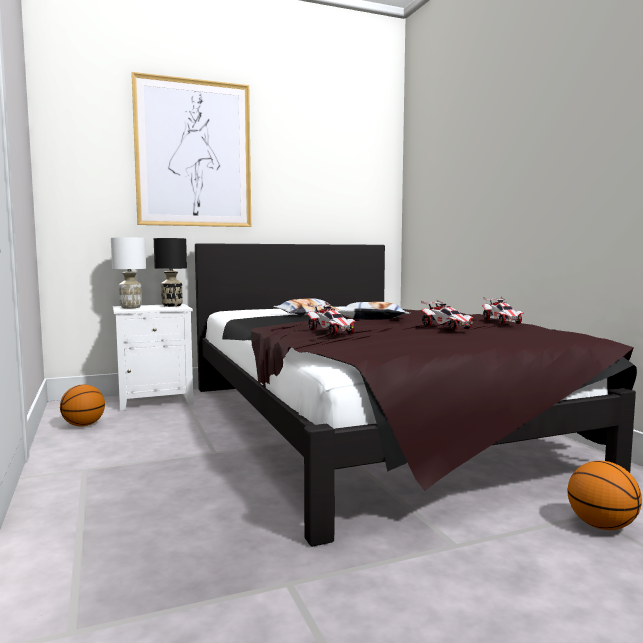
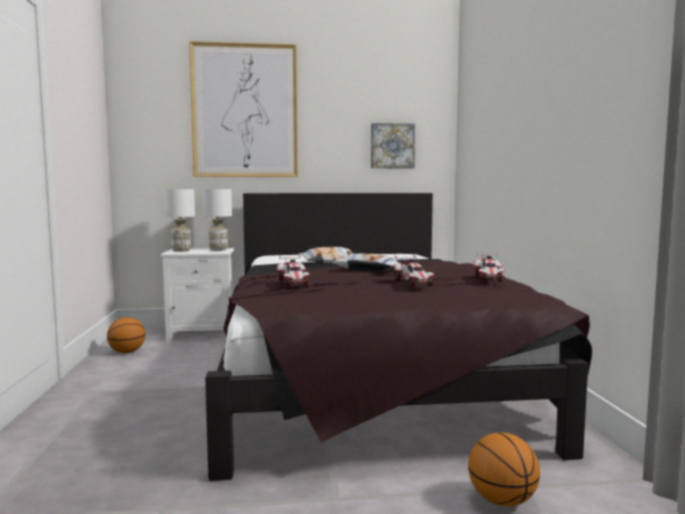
camera: 15 degrees right, 0 degrees up
(172, 305) = (219, 250): black table lamp -> white table lamp
(344, 197) = (392, 146): none -> picture

